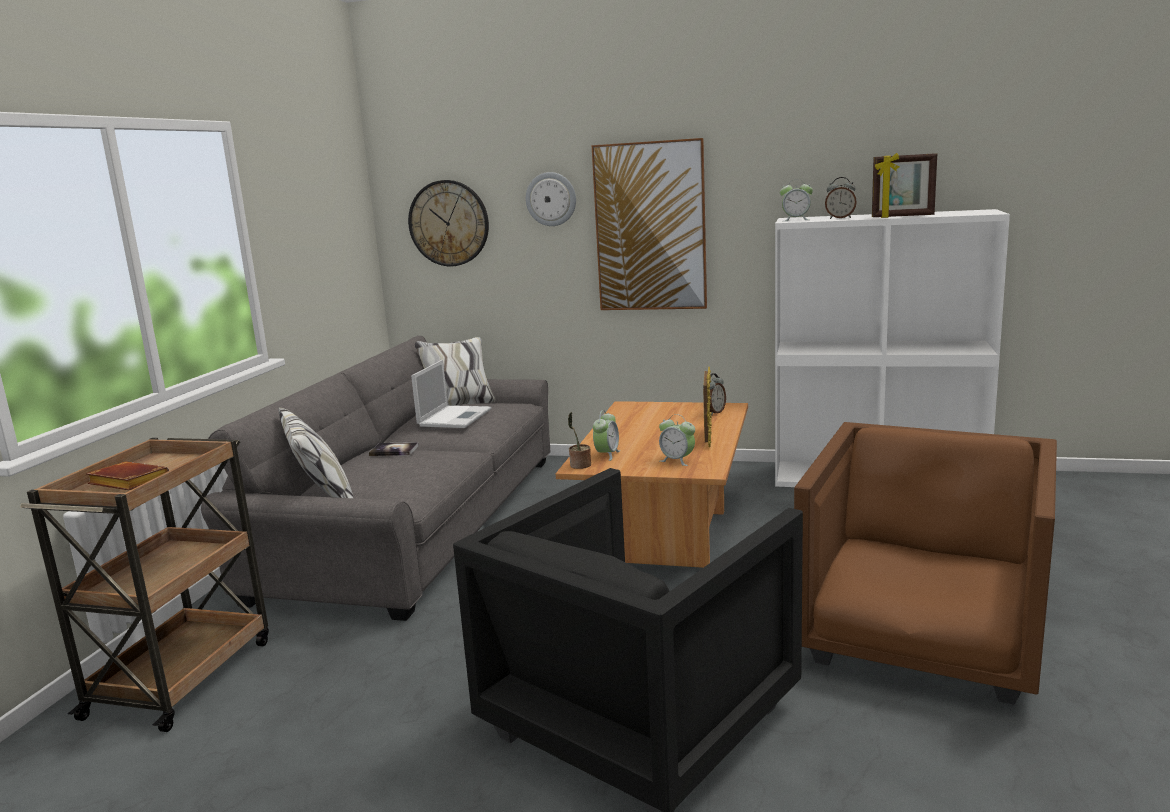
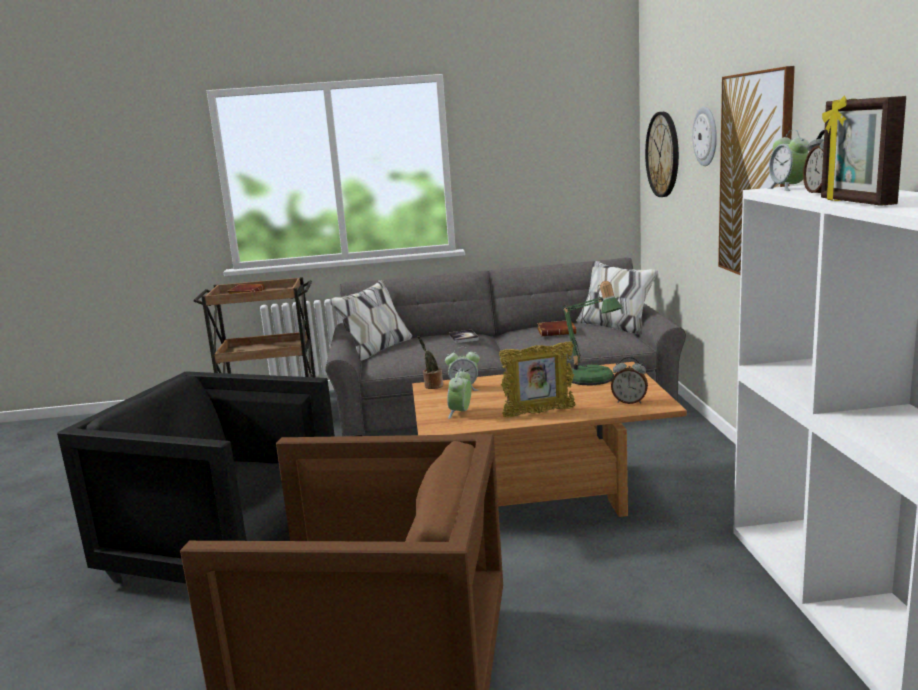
camera: 70 degrees right, 0 degrees up
(455, 417) = (557, 332): laptop -> brown book
(648, 415) = (593, 380): none -> table lamp

